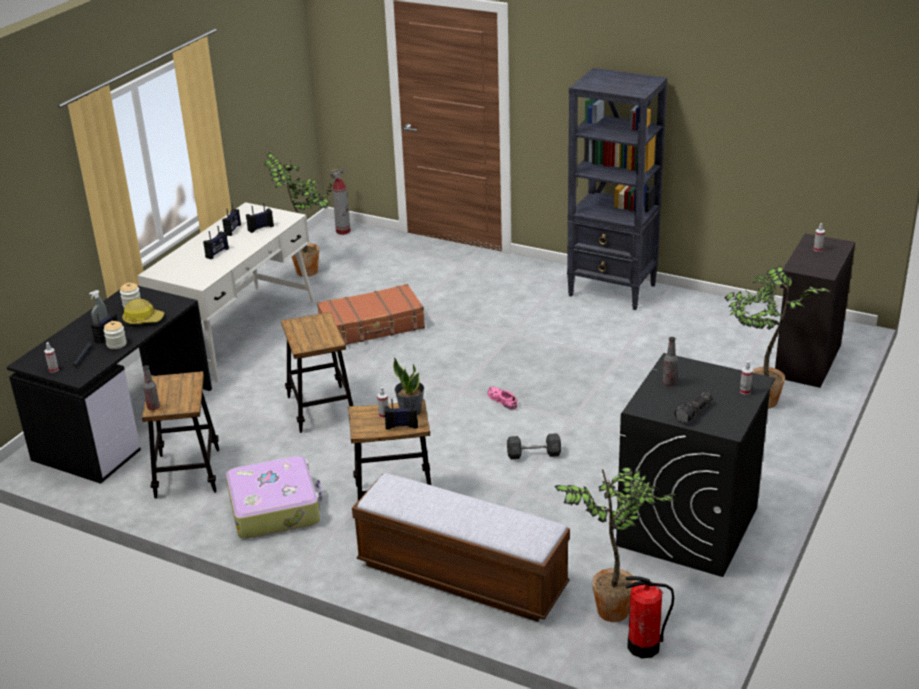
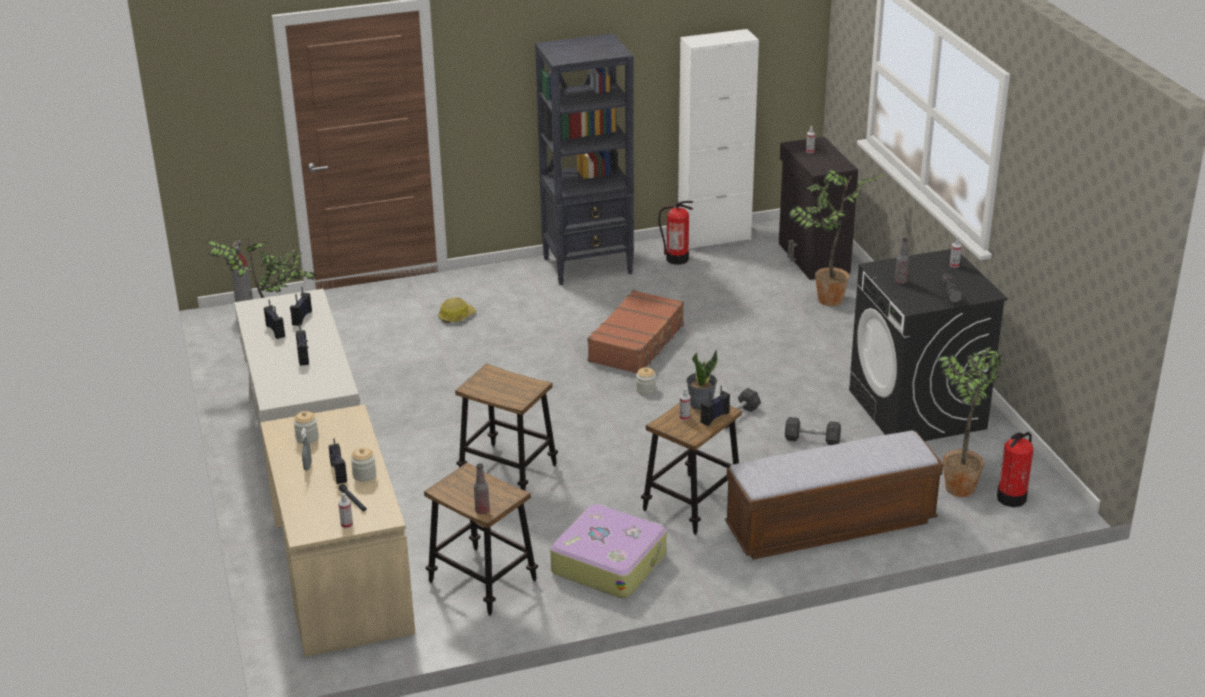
camera: 45 degrees left, 0 degrees up
(124, 423) = (340, 577): black desk -> beige desk
(143, 319) = (346, 444): hard hat -> hard hat (456, 316)
(372, 326) = (431, 384): brown suitcase -> brown suitcase (637, 343)
(502, 400) = (645, 390): pink shoe -> jar
(560, 503) = (812, 439): none -> grey dumbbell
(689, 313) = (677, 259): none -> fire extinguisher
(747, 310) = (714, 238): none -> white cabinet

